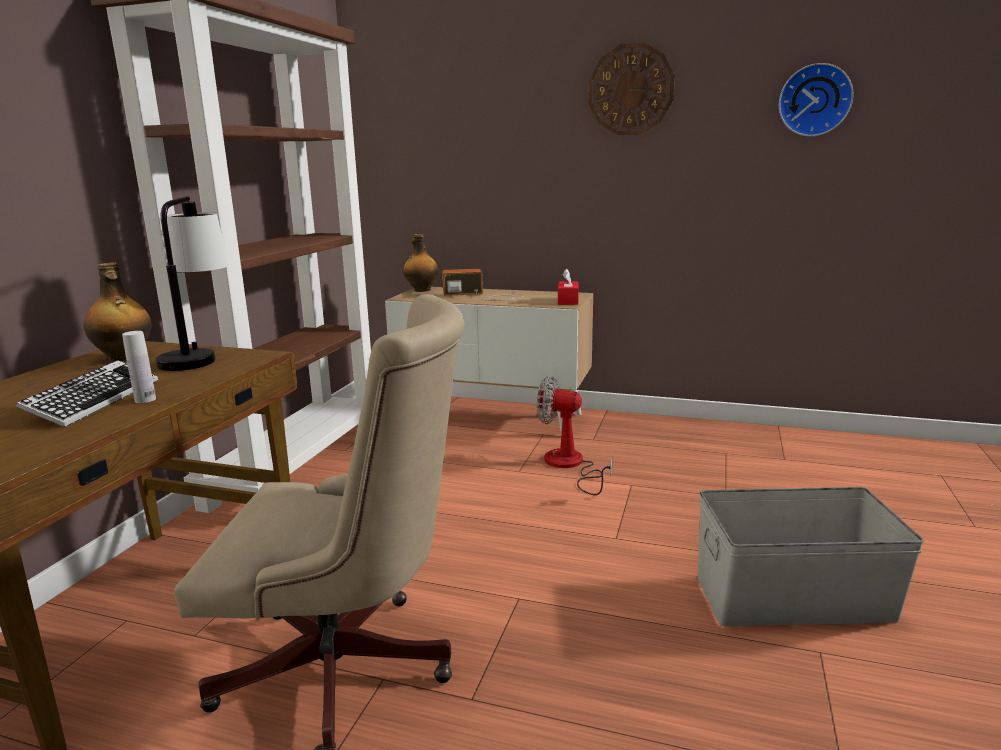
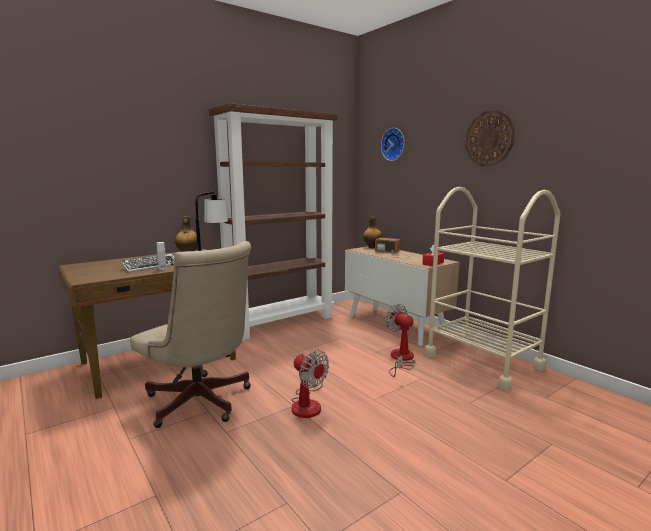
camera: 35 degrees right, 5 degrees down
(535, 584) = (308, 403): none -> fan
(666, 436) = (482, 361): none -> beige cart
(791, 597) = (426, 462): grey storage box -> none
(814, 100) = (609, 144): wall clock -> wall clock (394, 144)

